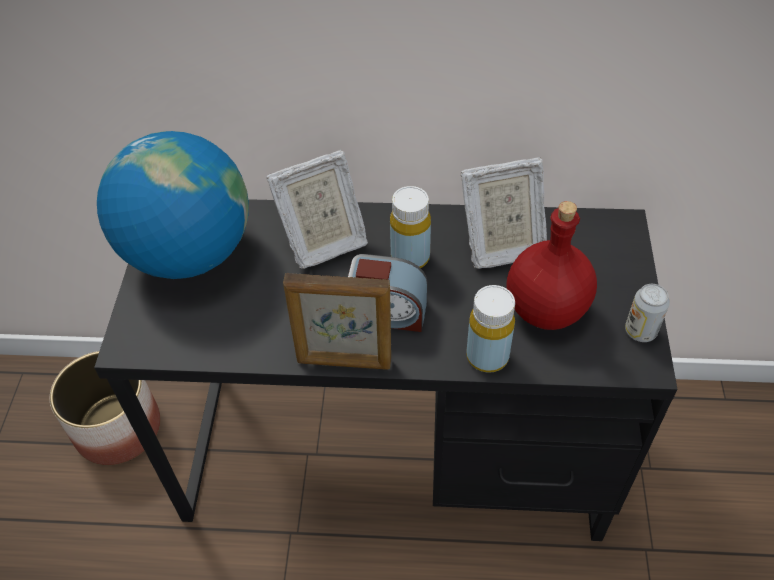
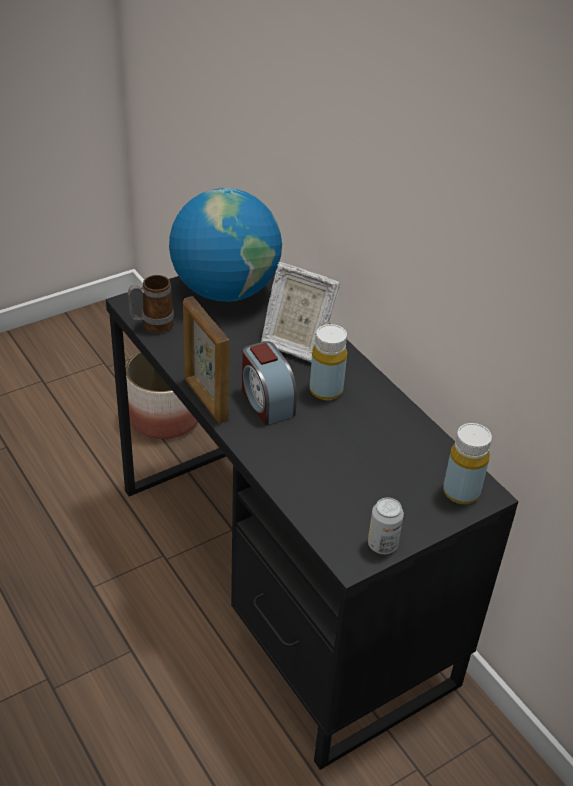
camera: 50 degrees right, 10 degrees down
(183, 347) = (151, 325): none -> mug
(487, 356) = (275, 467): yellow bottle -> yellow bottle (461, 492)
(501, 246) = (386, 432): picture frame -> none
(547, 309) = (351, 482): red bottle -> none

